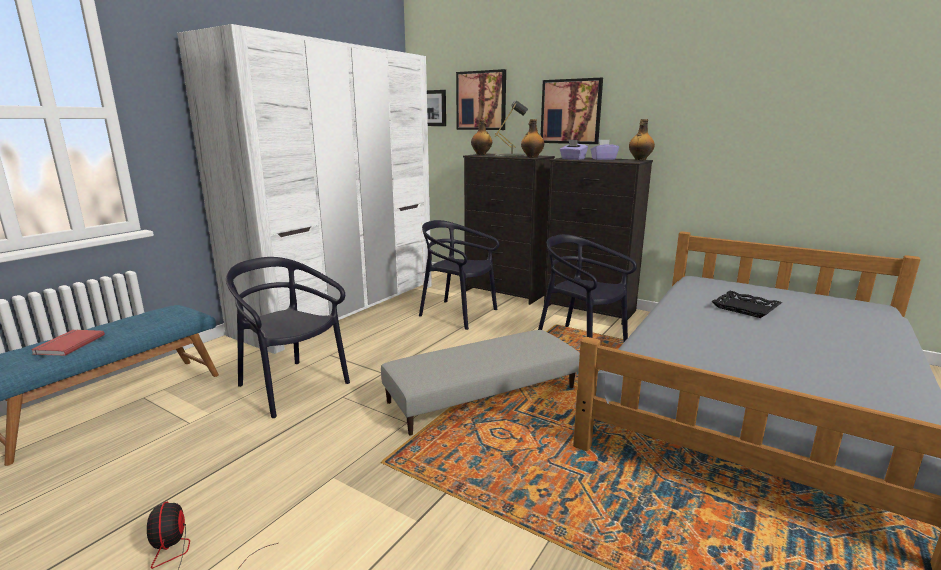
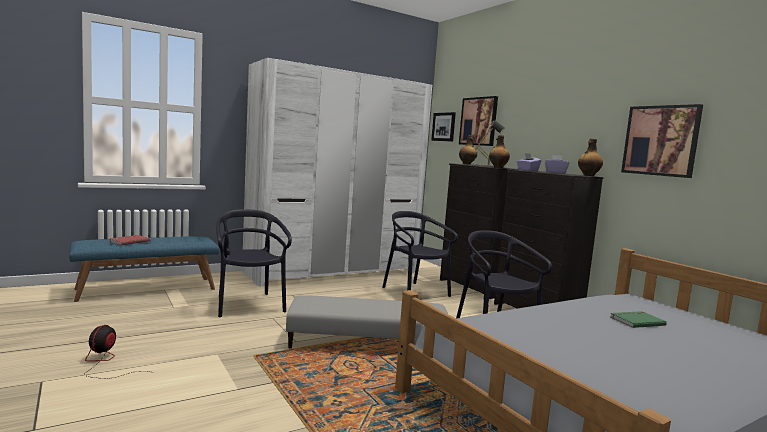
camera: 25 degrees right, 10 degrees down
(571, 111) = (542, 132): picture -> picture (660, 140)
(745, 308) = (636, 321): black tray -> green book

